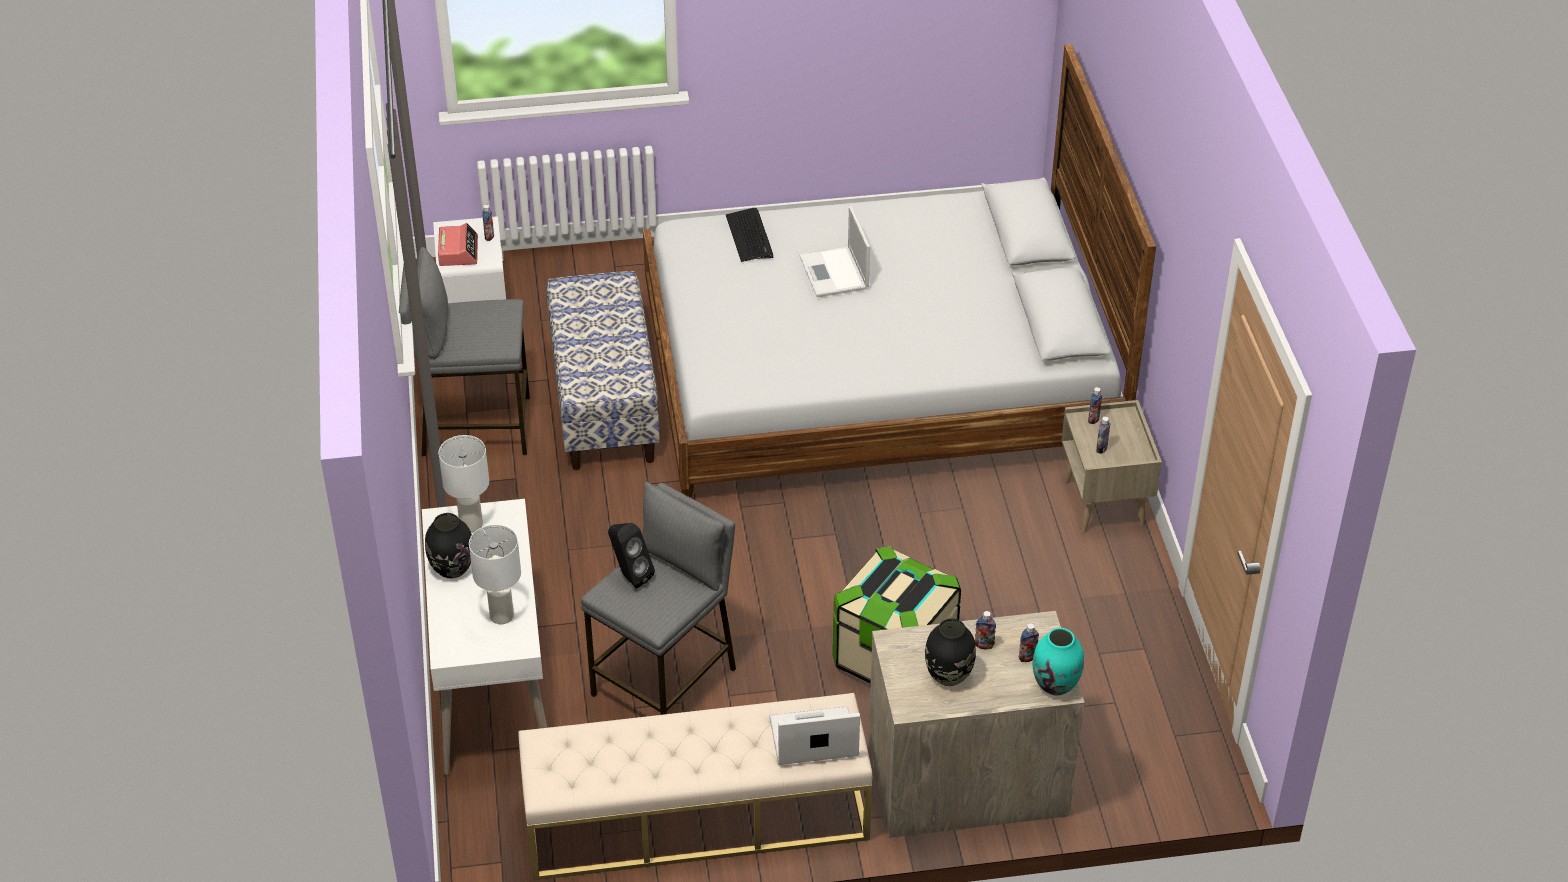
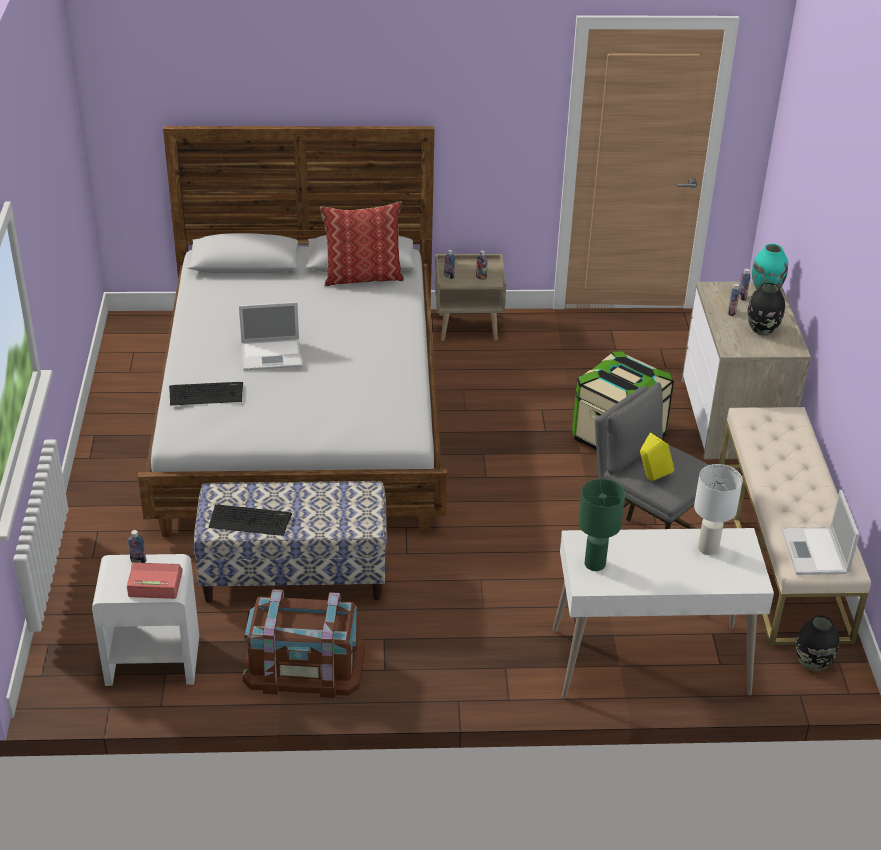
camera: 85 degrees left, 5 degrees down
(452, 568) = (651, 577): black vase -> black vase (811, 663)
(470, 524) = (594, 564): white table lamp -> green table lamp
(475, 426) = (304, 665): grey stool -> brown storage box
(579, 309) = (250, 521): none -> keyboard
(630, 576) = (651, 479): black speaker -> yellow speaker
(811, 738) = (780, 427): laptop -> laptop (815, 553)
(1023, 326) = (363, 276): none -> pillow

